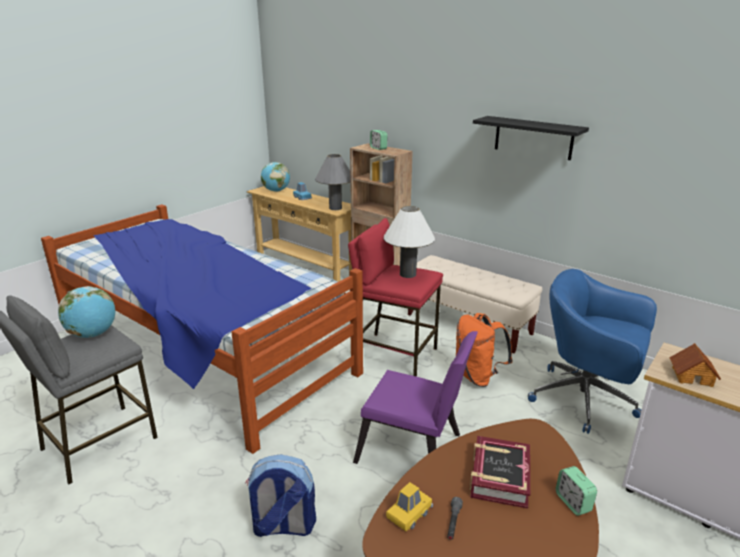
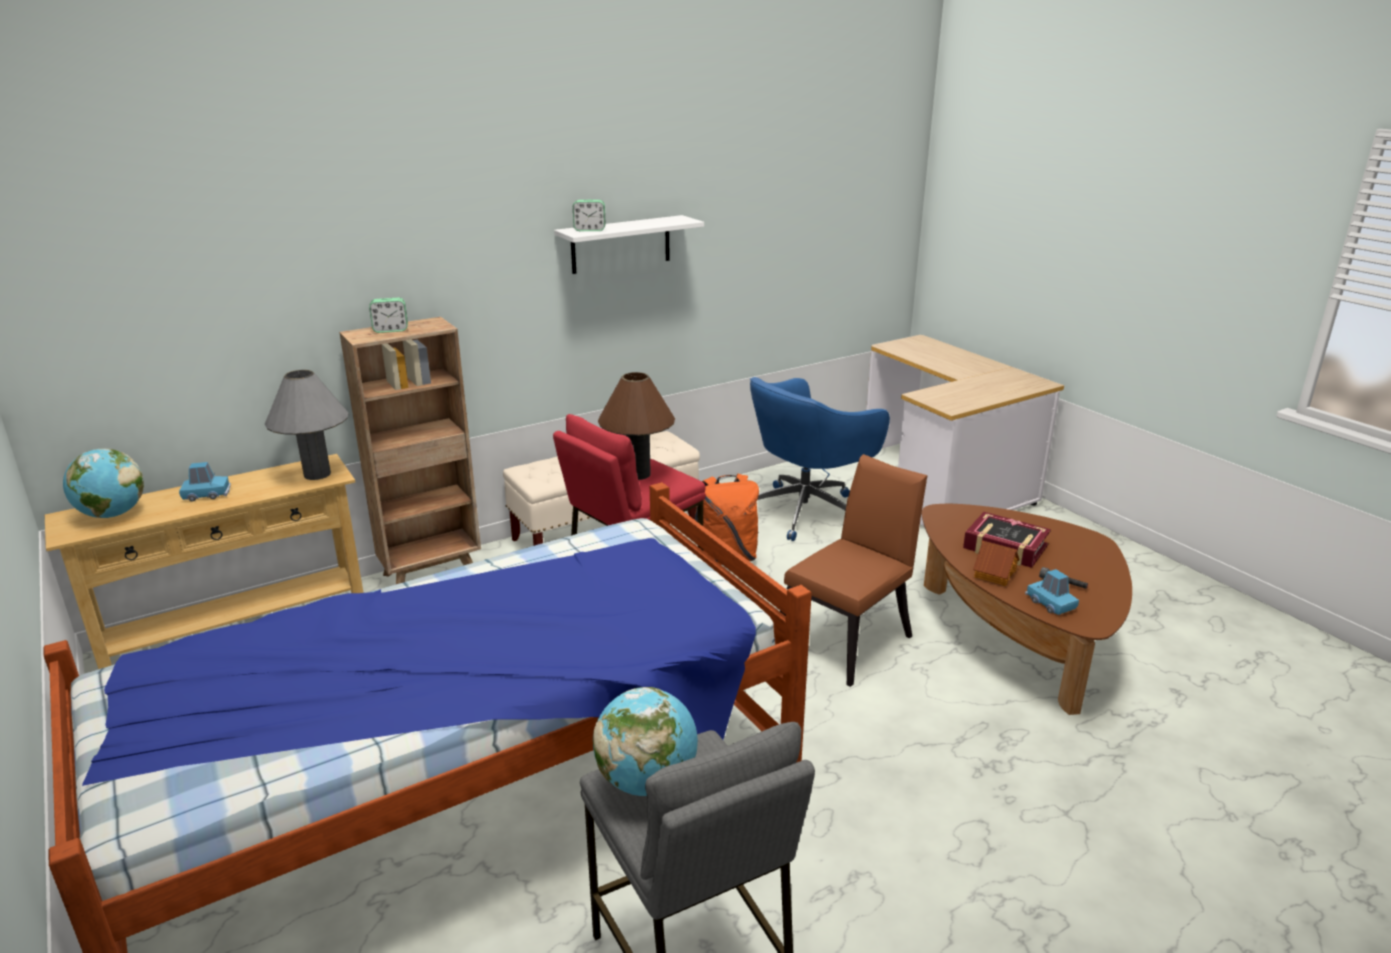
camera: 70 degrees left, 0 degrees up
(283, 526) = (945, 762): backpack -> none
(408, 274) = (638, 474): white table lamp -> brown table lamp
(409, 514) = (1050, 603): yellow toy car -> blue toy car
(414, 452) = (848, 637): purple chair -> brown chair
(533, 138) = (621, 244): black shelf -> white shelf
(573, 502) = (1041, 524): alarm clock -> alarm clock (589, 230)
(692, 376) = (960, 401): toy house -> toy house (994, 574)

